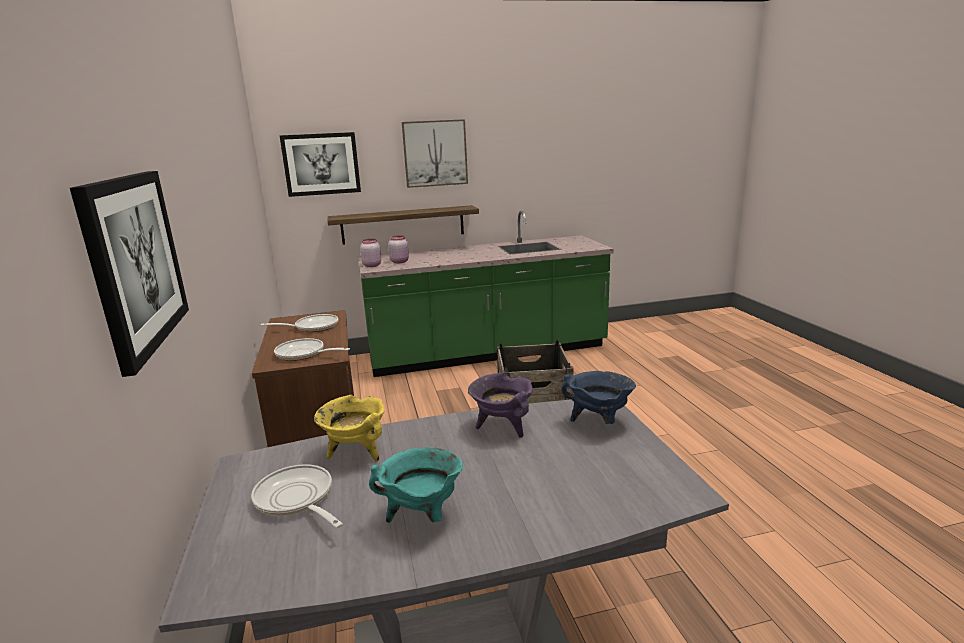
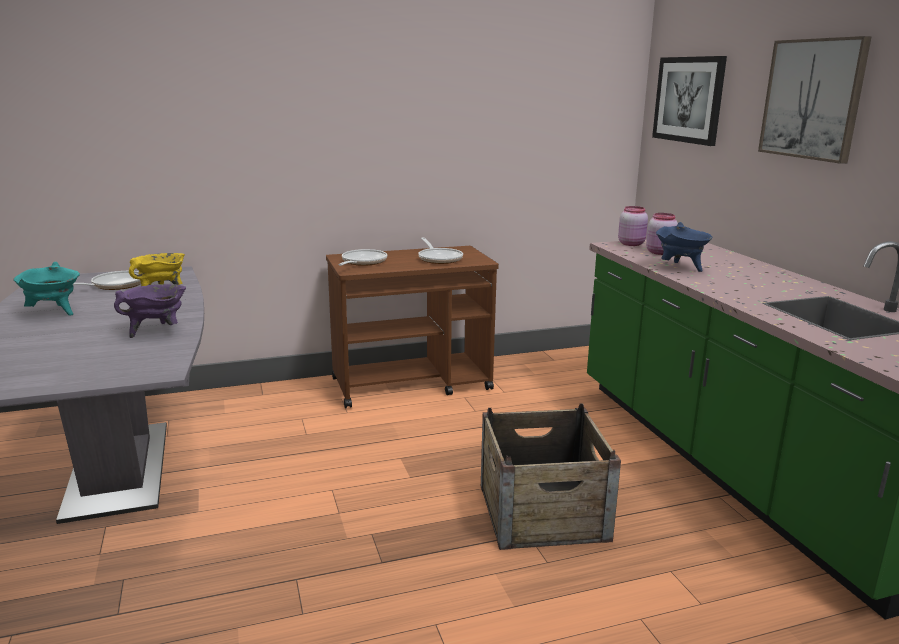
camera: 85 degrees right, 0 degrees up
(135, 262) = (117, 113): picture -> none
(403, 224) = (747, 210): shelf -> none
(599, 422) = (126, 368): blue cooking pot -> blue cooking pot (680, 268)

